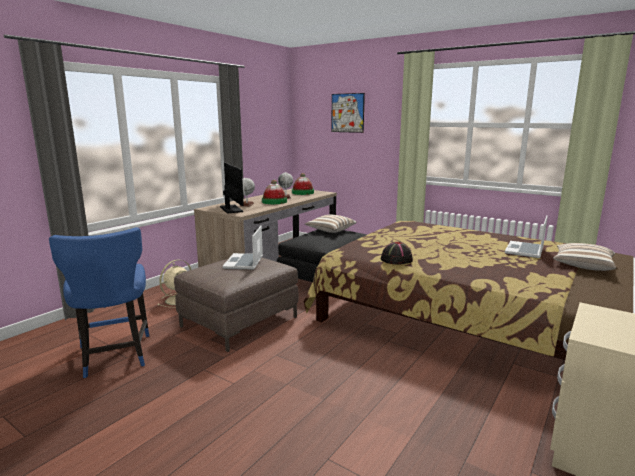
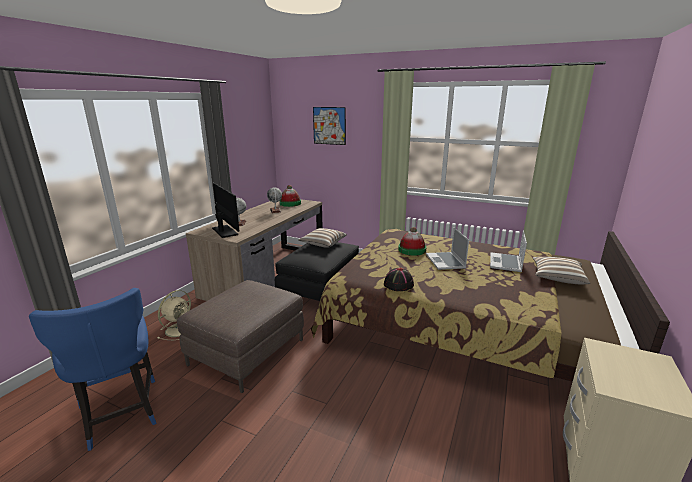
camera: 10 degrees left, 5 degrees up
(244, 262) = (248, 294): laptop -> laptop (446, 262)
(274, 202) = (266, 218): hat -> hat (412, 250)

